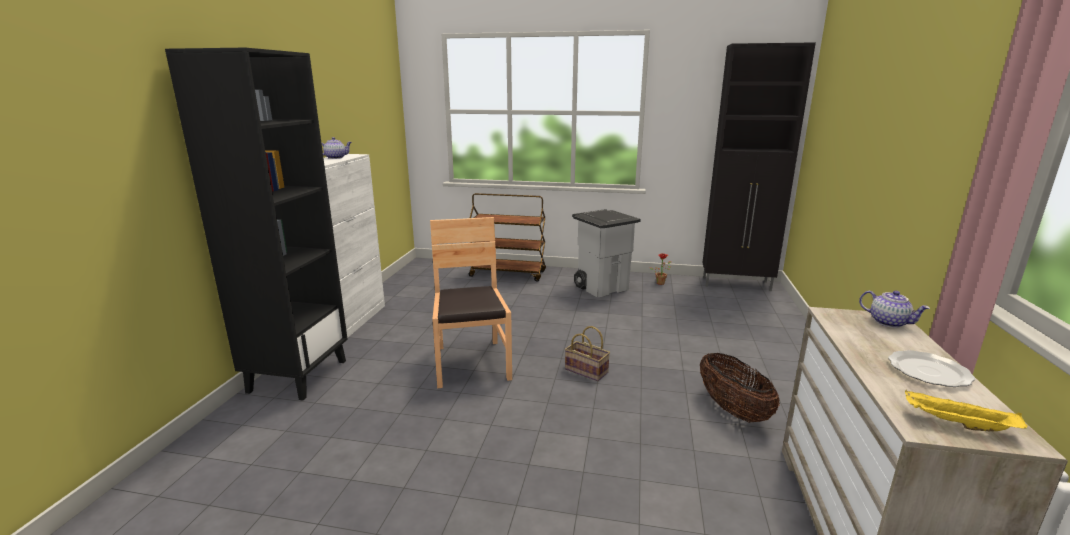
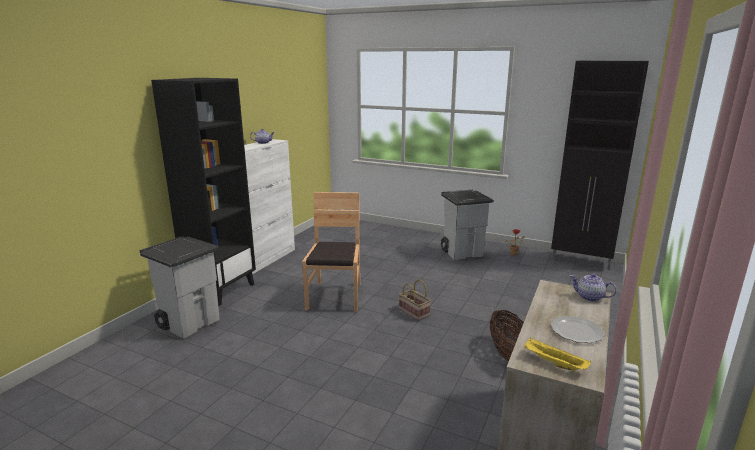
camera: 15 degrees right, 0 degrees up
(264, 434) = (190, 322): none -> grey trash can
(508, 274) = (395, 234): brown cart -> none
(889, 322) = (589, 297): teapot -> teapot turned 150 degrees clockwise

